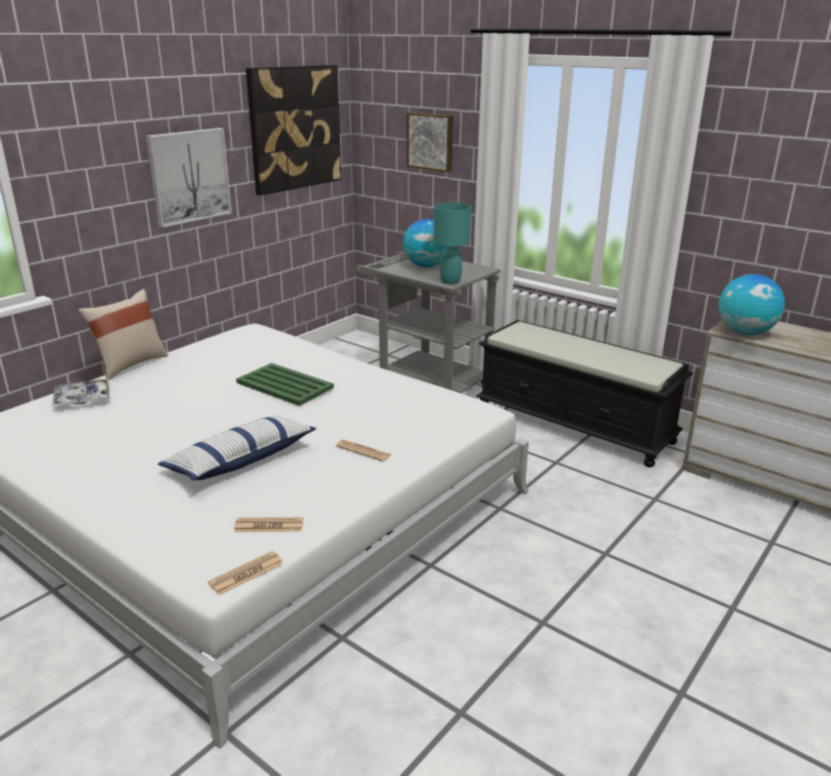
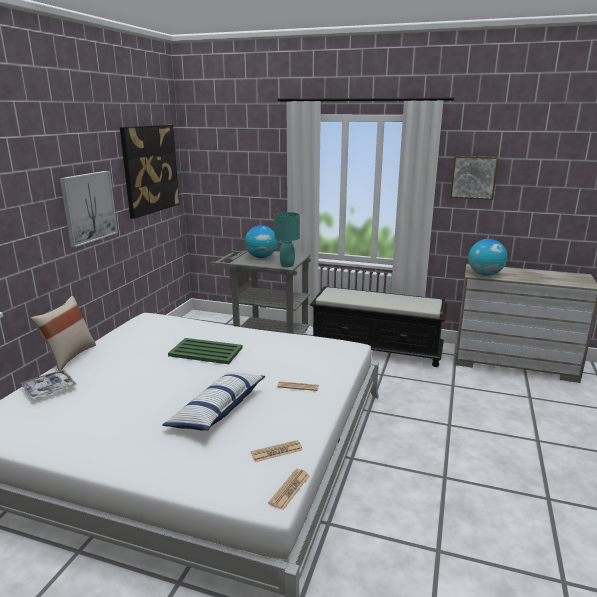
camera: 20 degrees left, 5 degrees down
(431, 141) = (247, 173): picture -> picture (473, 177)

